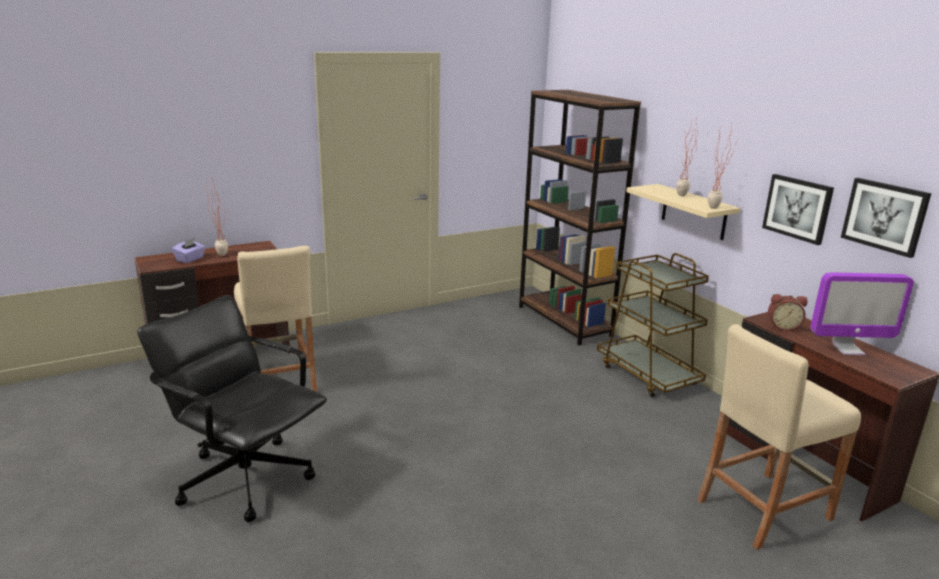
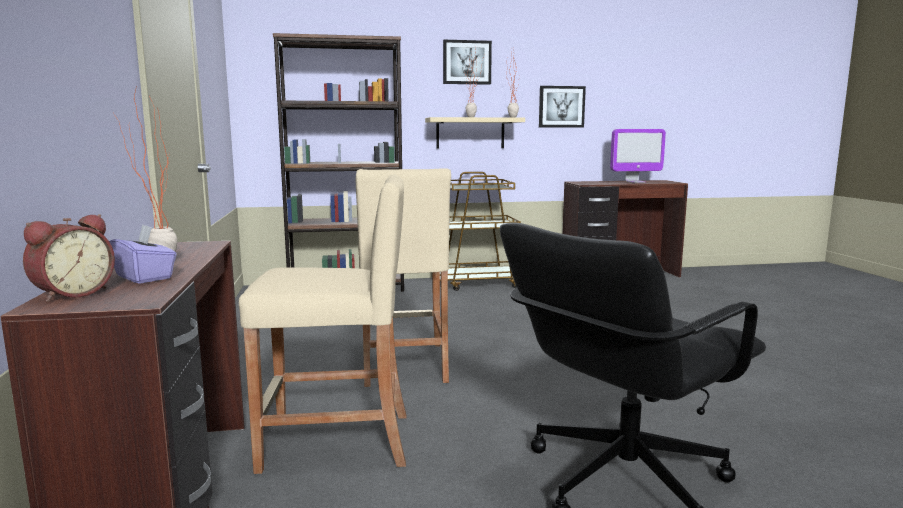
camera: 70 degrees left, 10 degrees down
(763, 509) = (670, 290): beige stool -> beige stool (404, 364)
(782, 327) = (598, 183): alarm clock -> alarm clock (72, 294)
(848, 349) = (635, 182): monitor -> monitor turned 60 degrees clockwise
(885, 216) = (619, 97): picture -> picture (467, 62)

